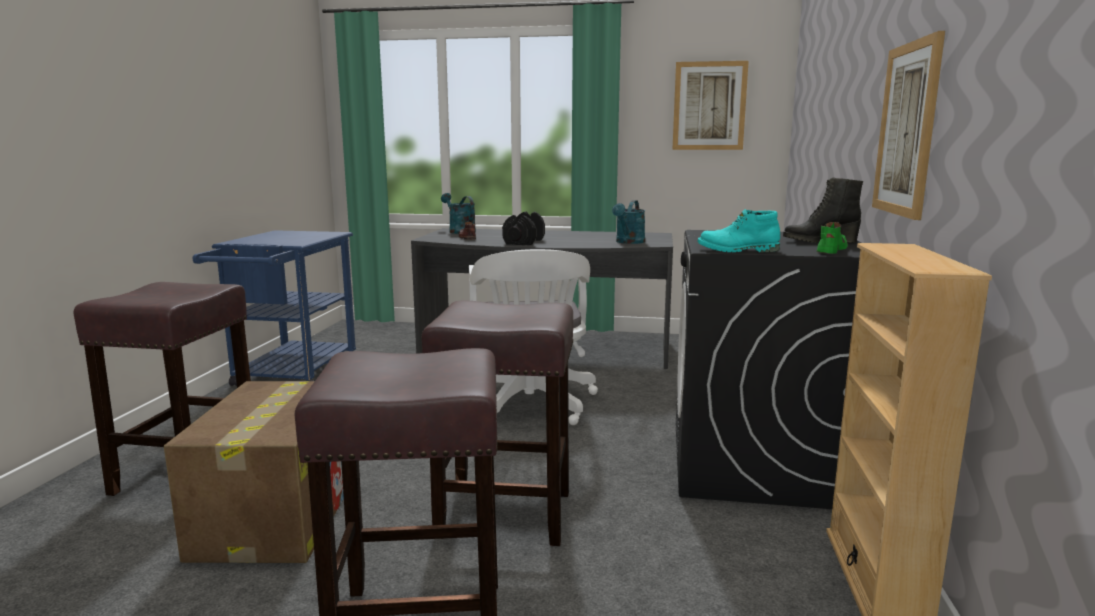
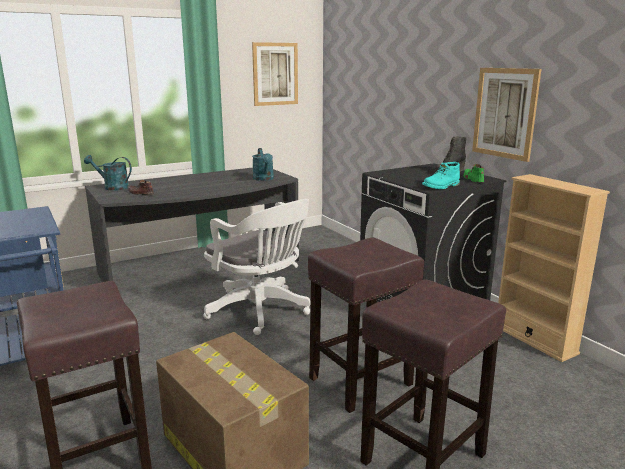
camera: 40 degrees left, 5 degrees up
(524, 242) = (195, 190): black dumbbell -> none

